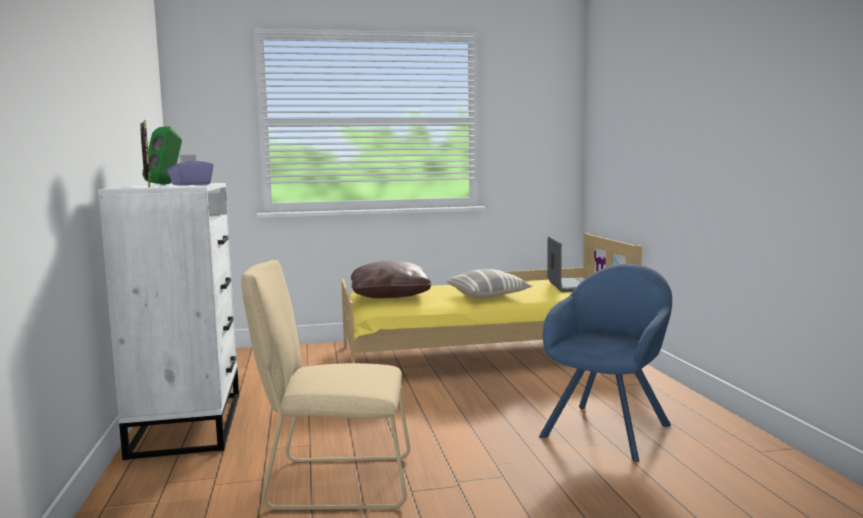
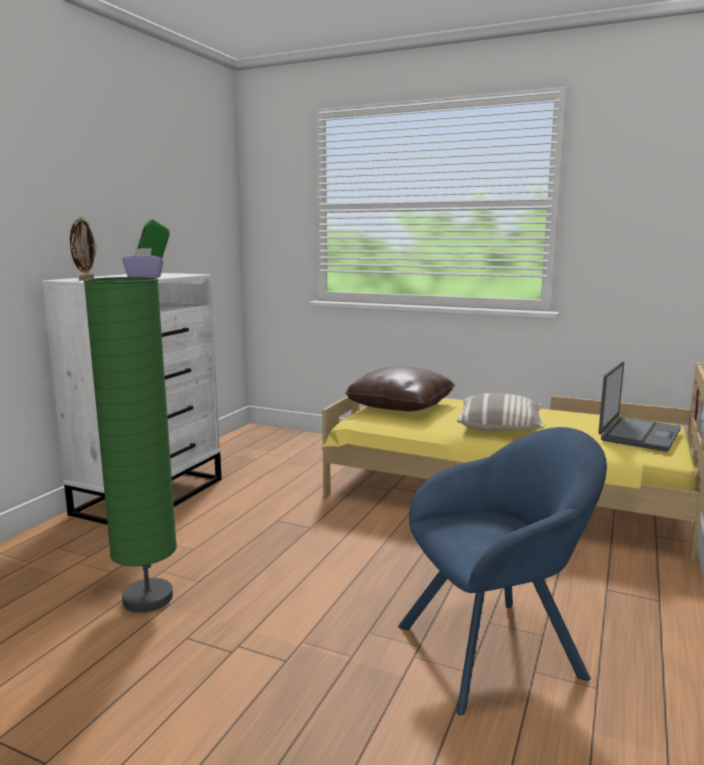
camera: 35 degrees right, 5 degrees up
(333, 483) = (148, 598): beige chair -> green floor lamp

